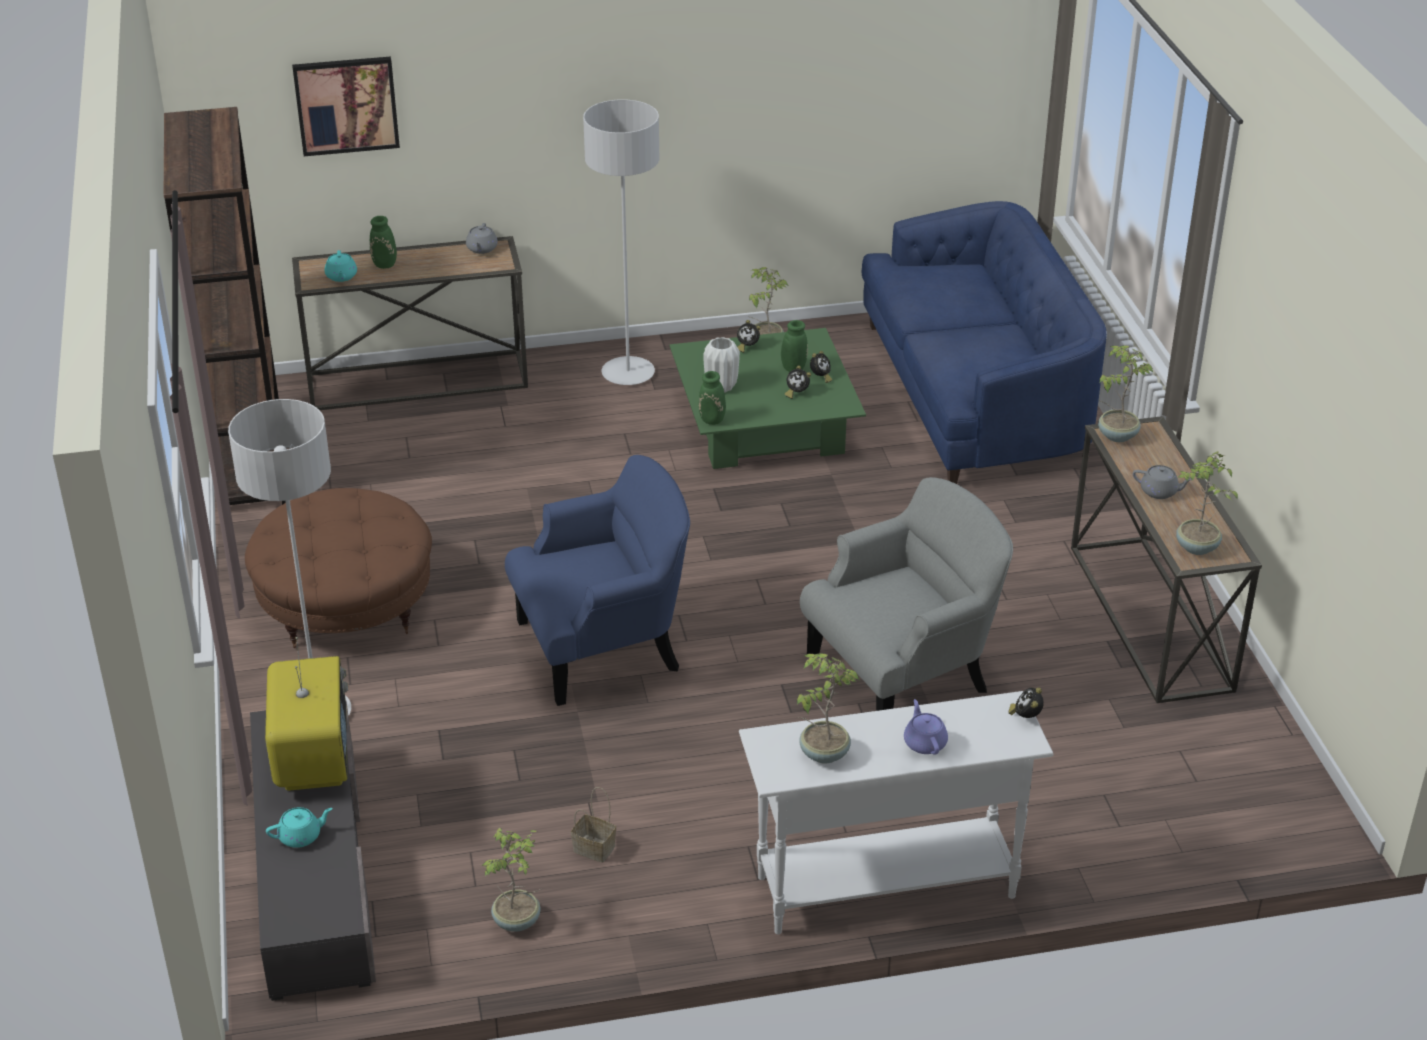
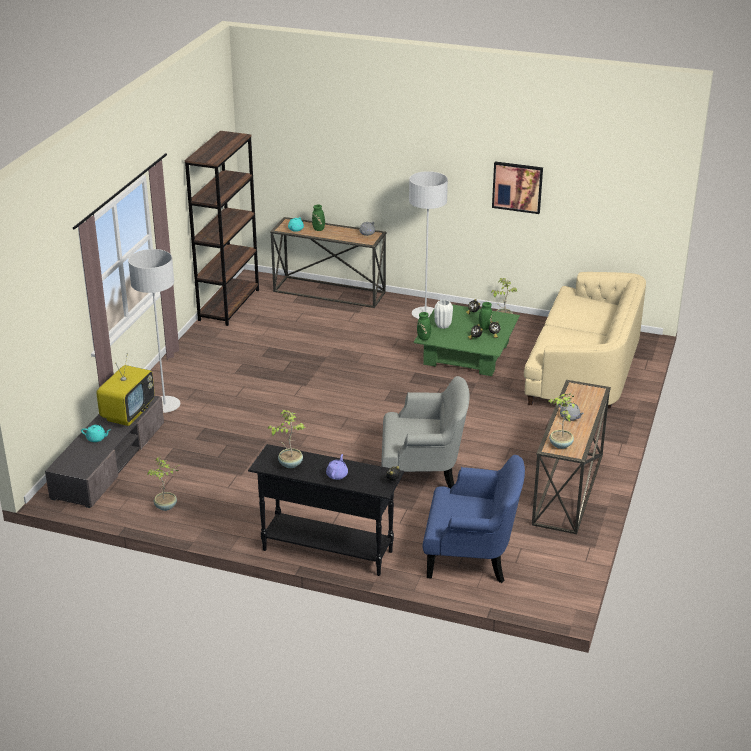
camera: 30 degrees right, 5 degrees down
(346, 105) = (314, 148): picture -> picture (517, 187)
(346, 605) = (214, 370): brown ottoman -> none
(592, 848) = (221, 492): basket -> none
(603, 646) = (302, 419): blue armchair -> blue armchair (471, 556)
(884, 886) = (327, 550): white console table -> black console table
(974, 395) = (583, 370): blue sofa -> beige sofa
(1116, 435) = (576, 388): potted plant -> none

